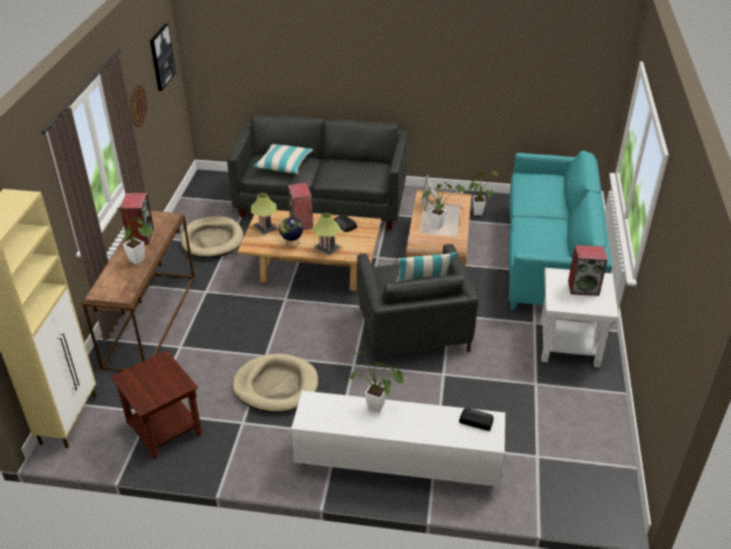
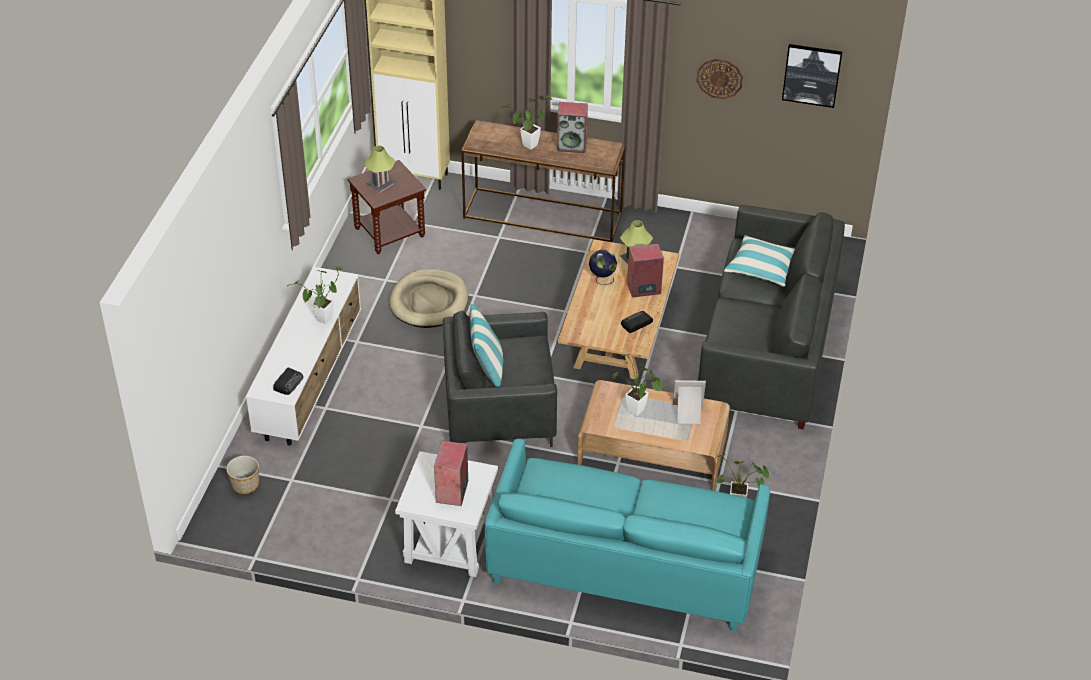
camera: 95 degrees right, 5 degrees up
(212, 240) = (685, 254): beige dog bed -> none
(327, 249) = (589, 306): table lamp -> table lamp (381, 184)
(555, 492) = (245, 484): none -> planter

